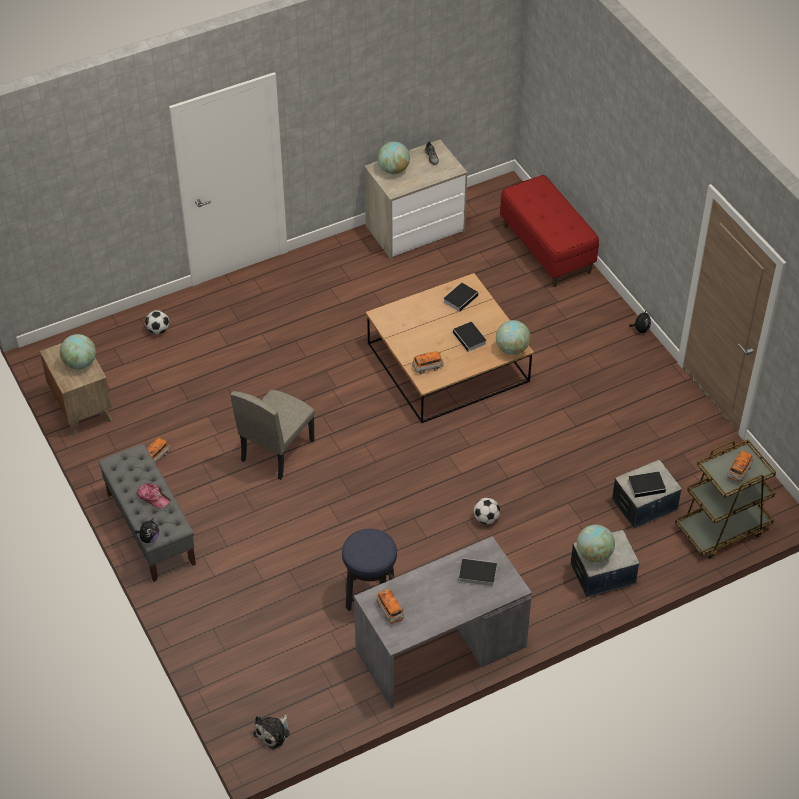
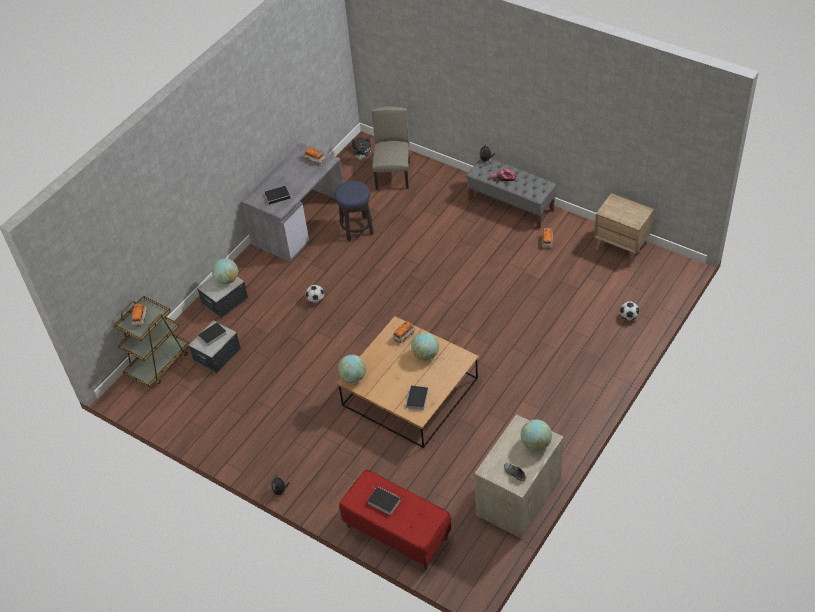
camera: 155 degrees right, 0 degrees up
(80, 363) = (620, 213): globe -> globe (425, 355)
(277, 450) = (477, 279): beige chair -> beige chair (393, 175)
(470, 339) = (388, 370): book -> book (383, 501)

